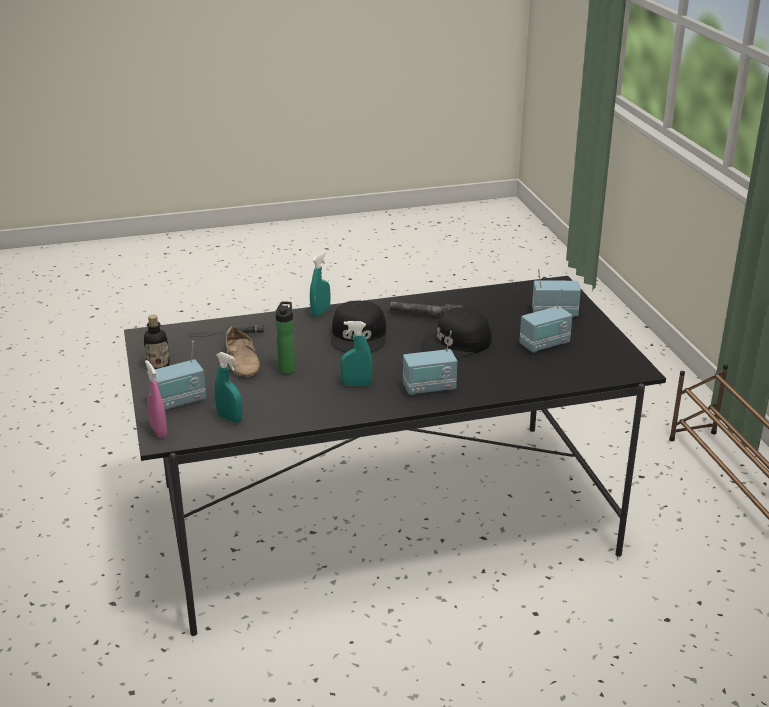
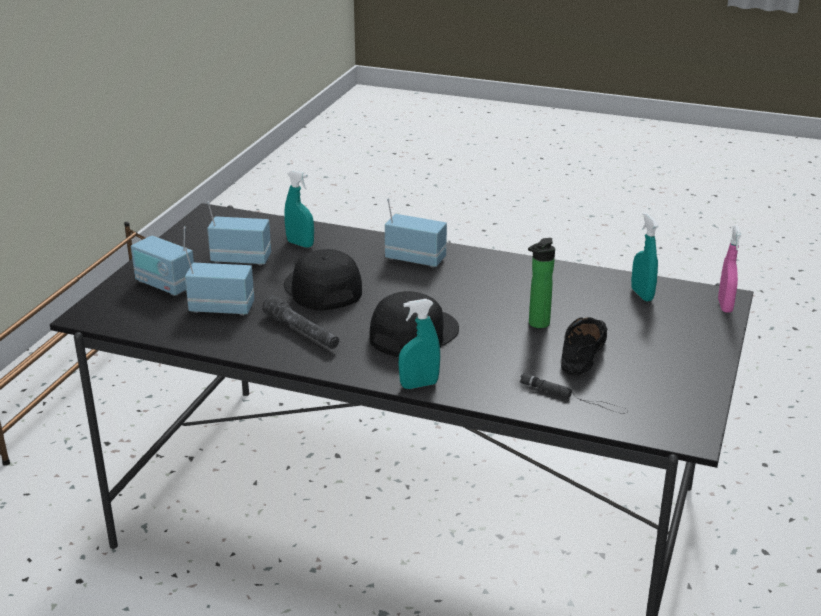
camera: 145 degrees left, 0 degrees up
(158, 366) = (692, 380): bottle -> none
(179, 402) = (688, 328): radio -> radio (222, 308)
(243, 361) = (580, 350): beige shoe -> black shoe
(356, 384) = (481, 285): turquoise spray bottle -> turquoise spray bottle (300, 244)
(457, 343) = (321, 289): black cap -> black cap turned 120 degrees counterclockwise

